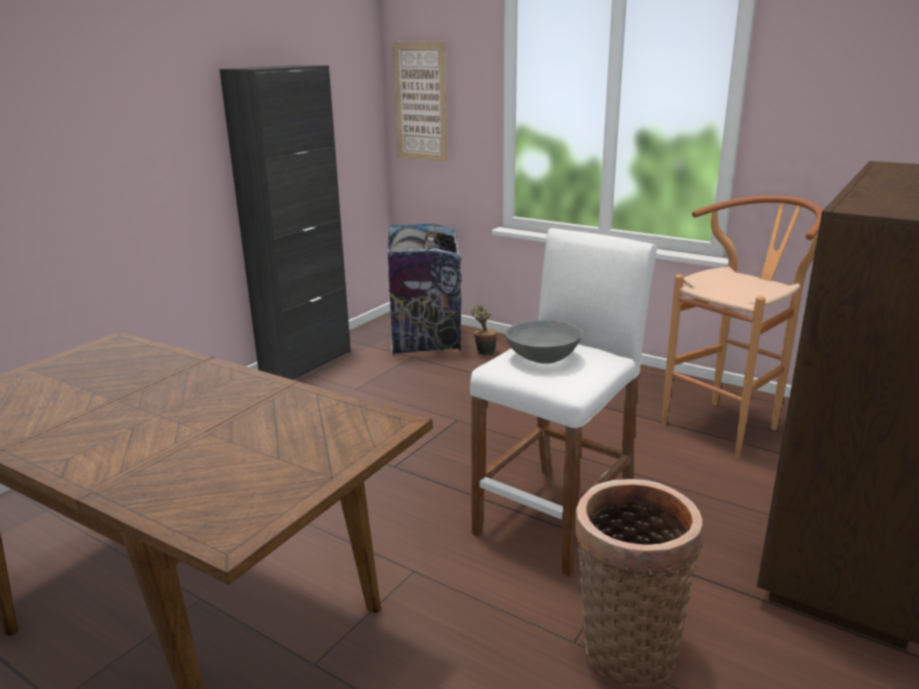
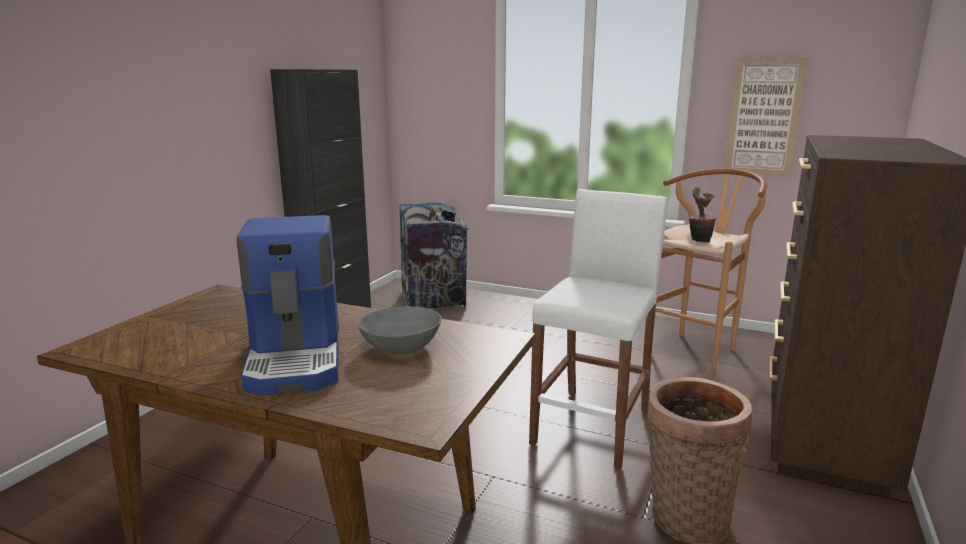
camera: 10 degrees left, 5 degrees down
(148, 434) = (298, 357): none -> coffee machine
(420, 102) = (422, 104): picture -> picture (763, 117)
(484, 352) = (485, 307): potted plant -> potted plant (698, 241)
(543, 357) = (588, 289): grey bowl -> grey bowl (402, 347)

